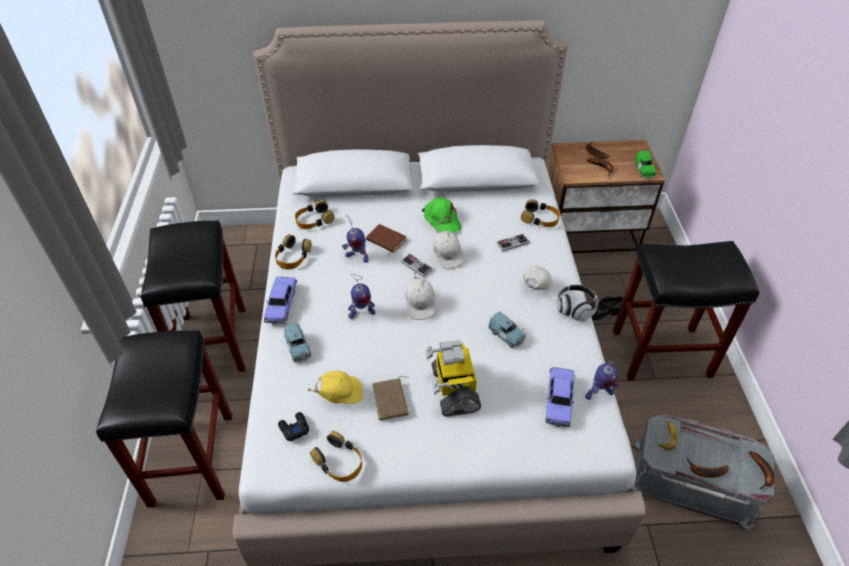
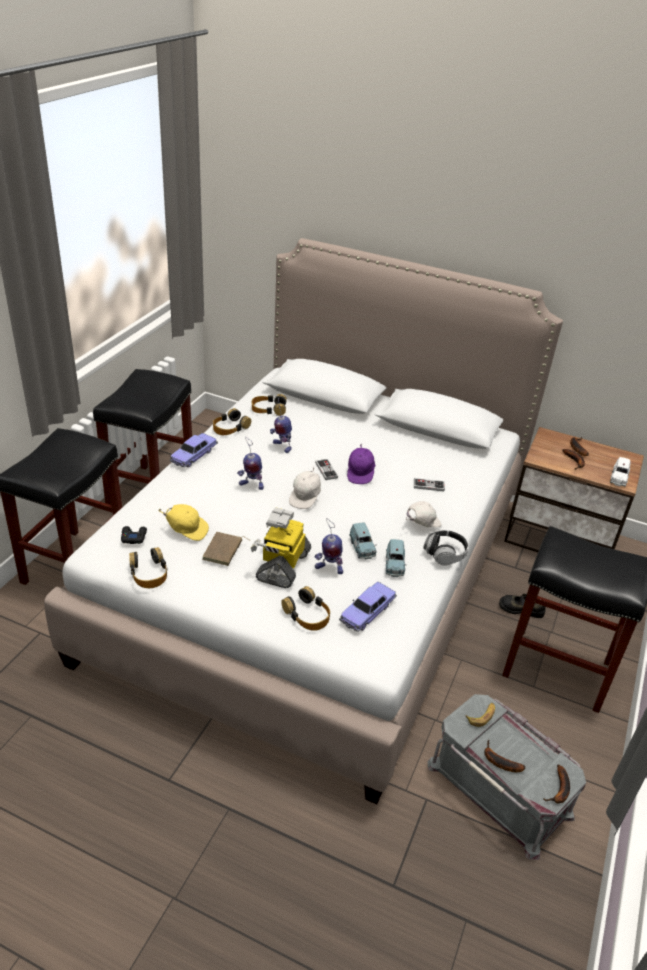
camera: 25 degrees right, 10 degrees down
(298, 349) = (181, 489): blue toy car -> blue toy car (394, 565)
(385, 241) = (315, 444): brown book -> none
(441, 220) = (378, 446): green cap -> none
(447, 256) = (360, 473): white cap -> purple cap
(540, 218) = (472, 477): headphones -> headphones (307, 615)
(598, 393) = (409, 623): toy robot -> toy robot (329, 568)
(644, 170) = (618, 478): green toy car -> white toy car

